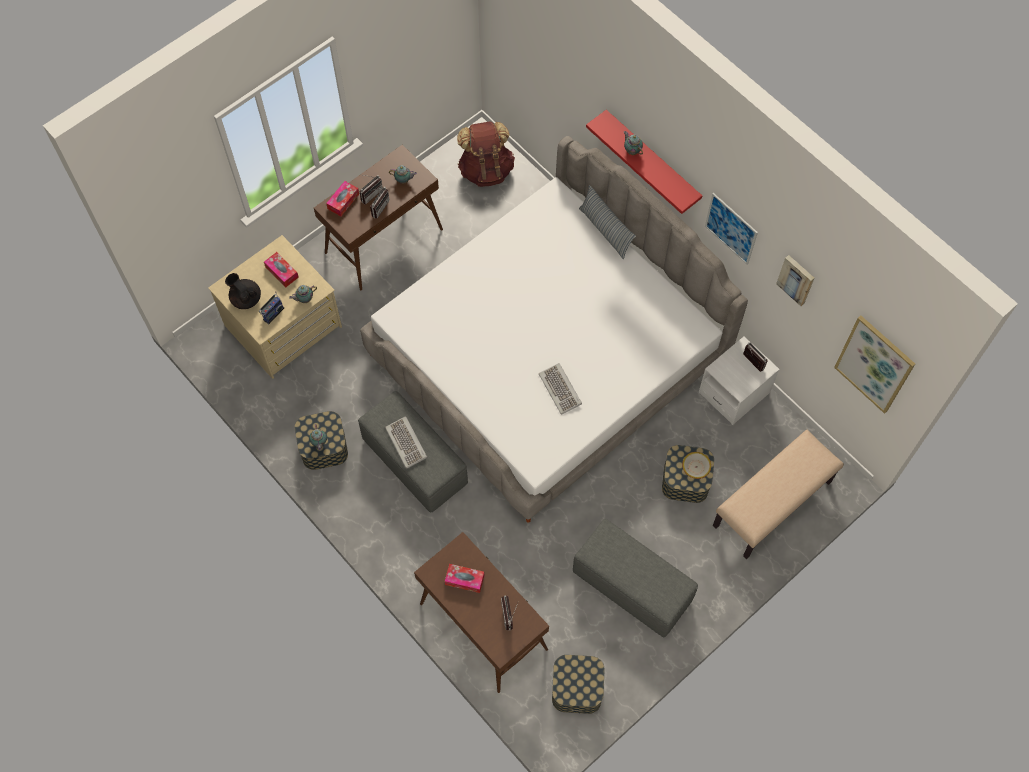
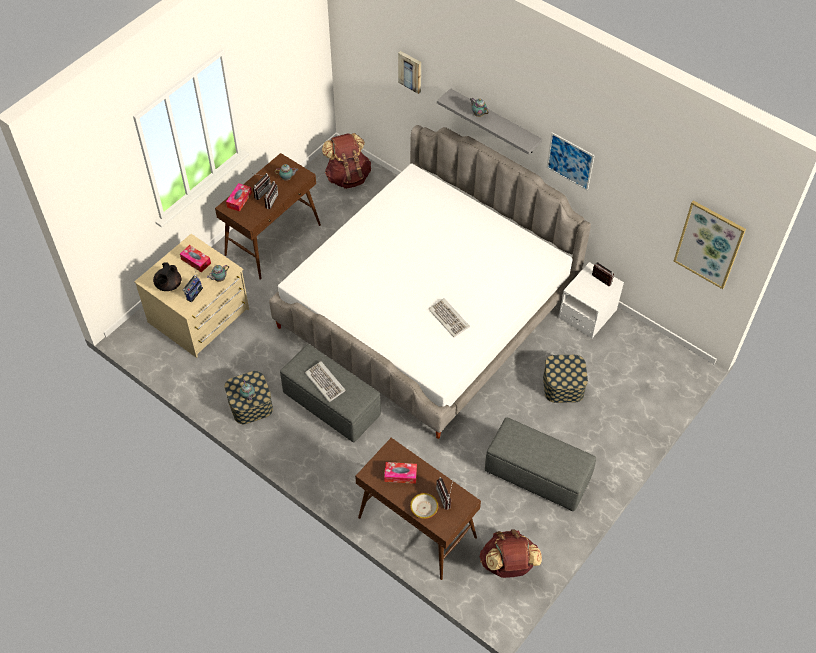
camera: 10 degrees left, 10 degrees down
(246, 299) = (168, 285): black teapot -> black teapot turned 105 degrees counterclockwise
(577, 688) = (508, 565): storage box -> brown backpack
(605, 231) = (460, 196): pillow -> none
(652, 160) = (494, 122): red shelf -> grey shelf
(696, 467) = (571, 369): bowl -> bowl (424, 508)
(772, 505) = (639, 394): beige bench -> none
(796, 279) = (632, 188): picture -> picture (410, 71)

